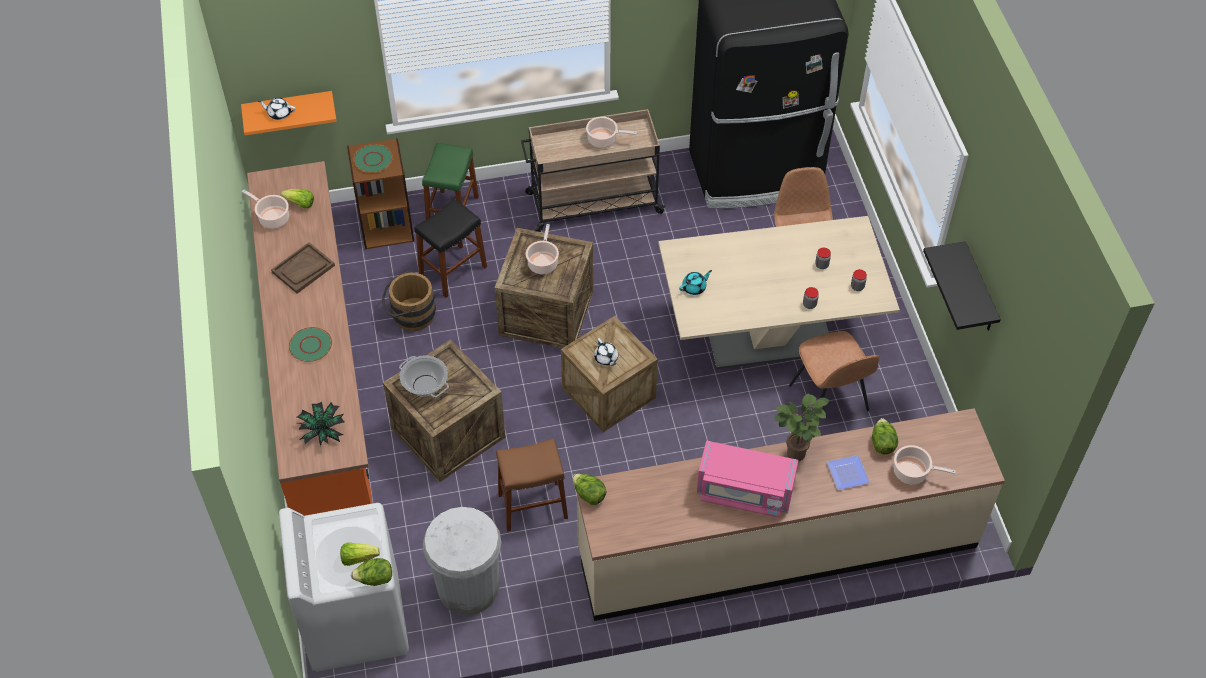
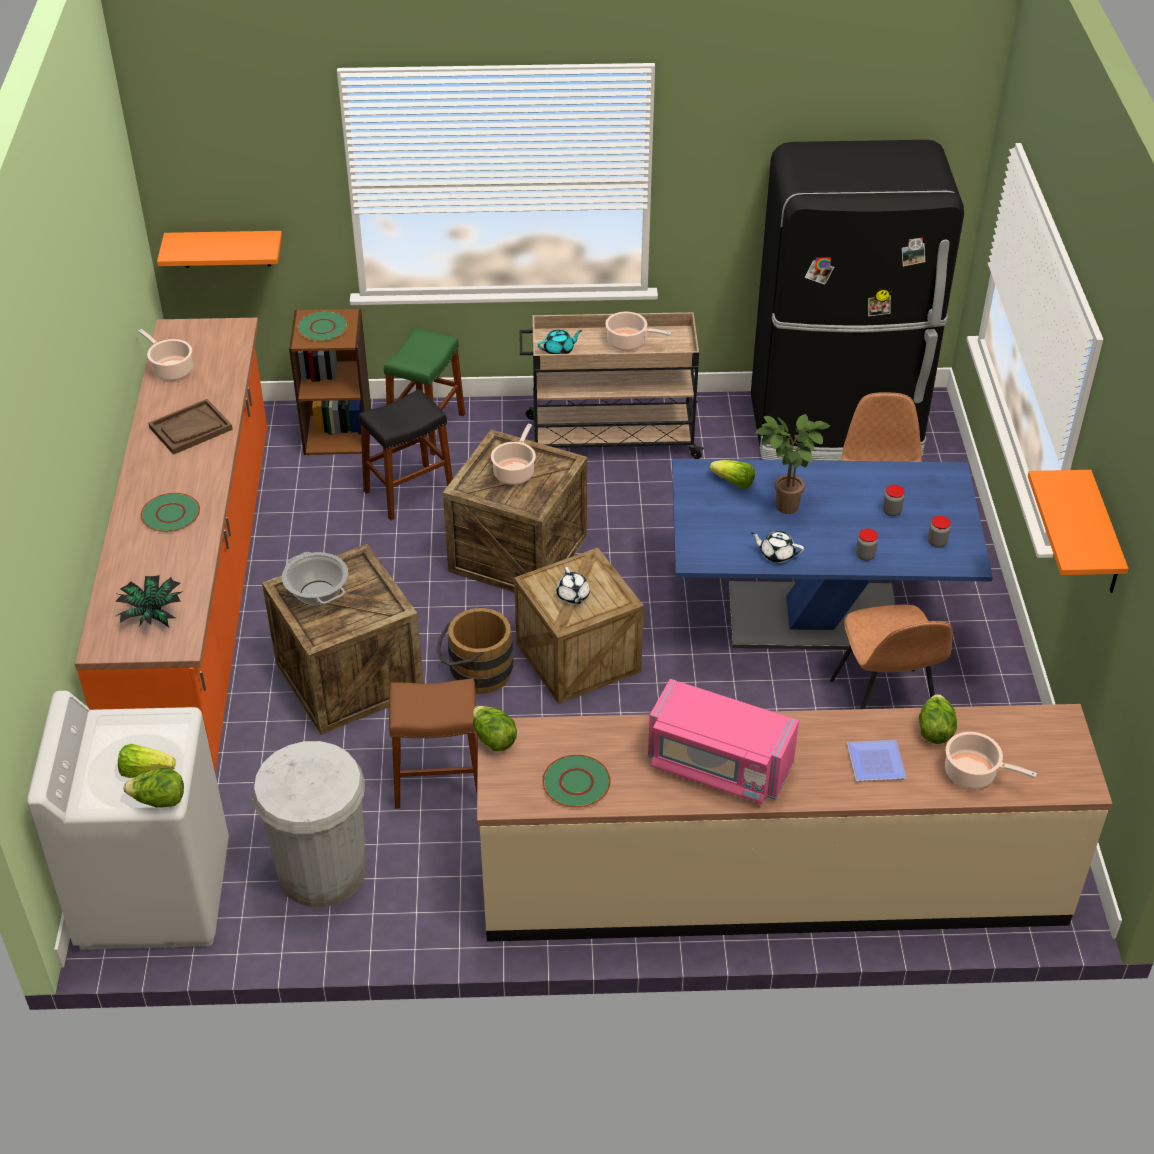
camera: 10 degrees right, 10 degrees down
(279, 113) = (207, 246): white teapot -> white teapot (776, 554)
(300, 204) = (211, 358): lettuce -> lettuce (733, 482)
(410, 315) = (338, 535): brown bucket -> brown bucket (475, 672)
(652, 519) = (576, 782): none -> green plate
(694, 287) = (709, 517): turquoise teapot -> turquoise teapot (559, 350)
(768, 335) = (813, 616): beige dining table -> blue dining table
(795, 456) = (802, 730): potted plant -> potted plant (785, 509)
(979, 290) = (1104, 536): black shelf -> orange shelf

